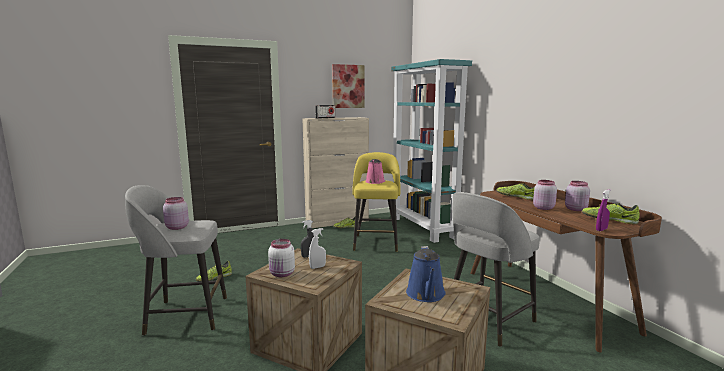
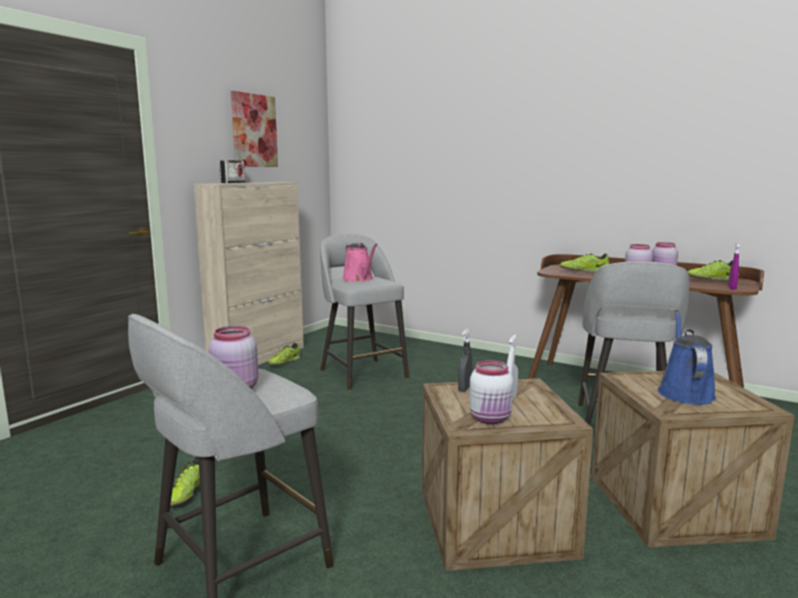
camera: 35 degrees left, 0 degrees up
(376, 242) = (362, 373): yellow stool -> grey stool
(423, 228) = (391, 342): turquoise bookcase -> none
(426, 295) = (684, 392): blue watering can -> blue watering can turned 135 degrees counterclockwise

